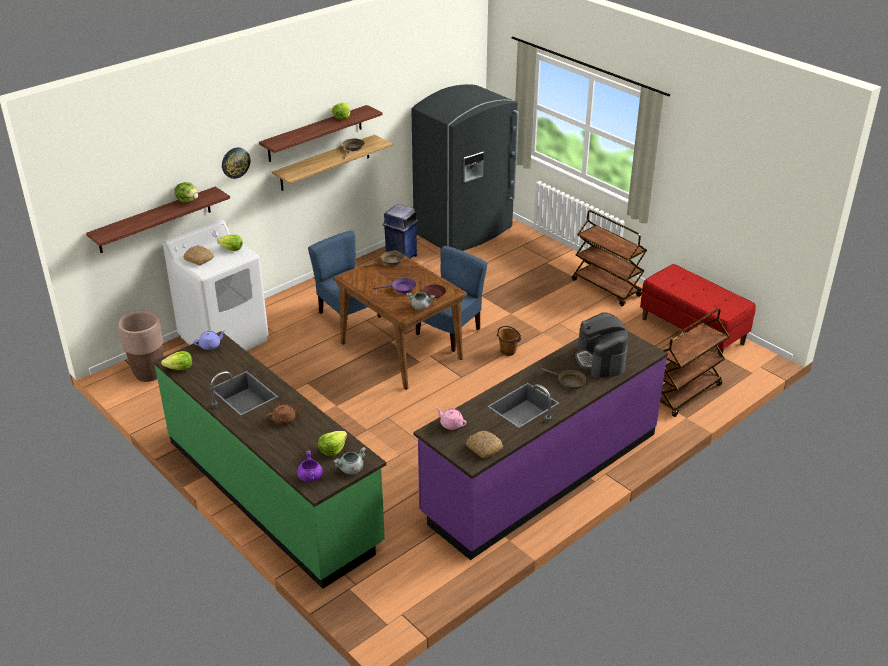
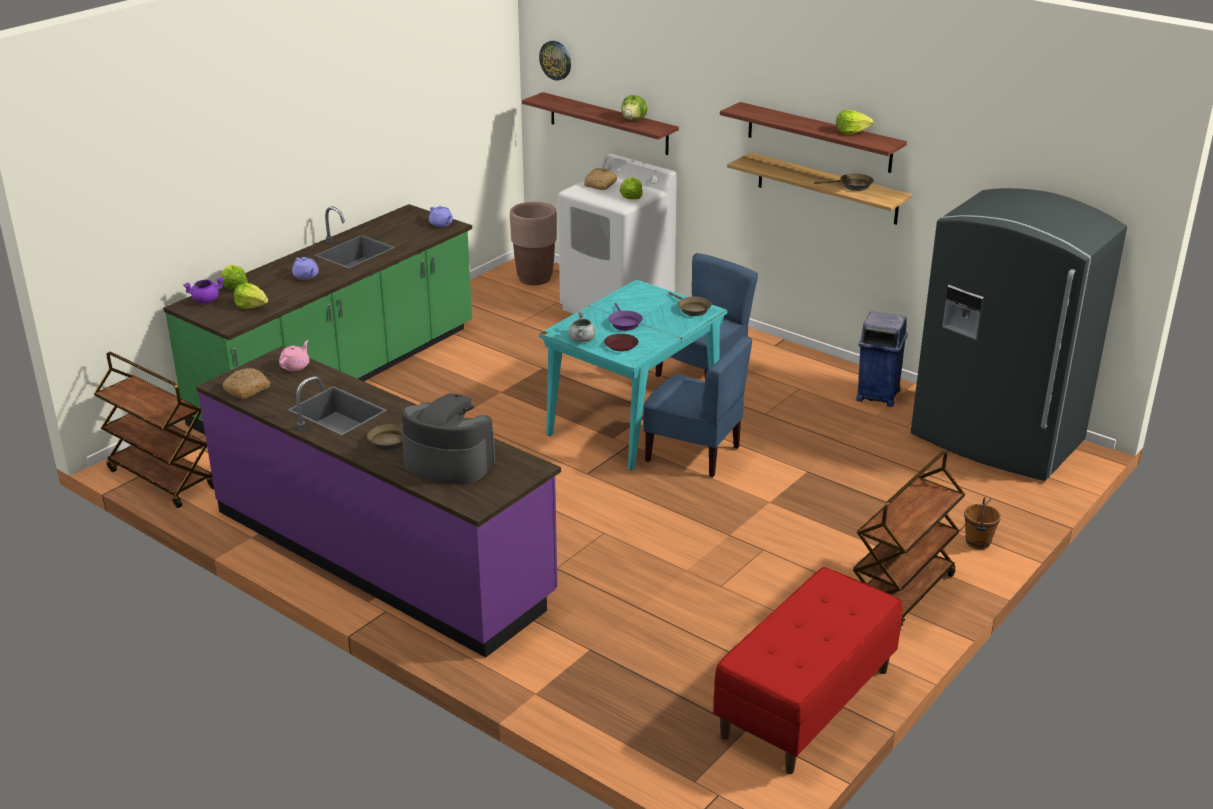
camera: 80 degrees right, 5 degrees down
(179, 368) = (396, 216): lettuce -> lettuce (234, 286)
(235, 162) = (707, 111): wall clock -> wall clock (556, 60)
(285, 419) = (306, 276): brown teapot -> purple teapot
(351, 470) = (215, 319): grey cooking pot -> none
(401, 351) = (633, 422): brown dining table -> turquoise dining table
(508, 351) = (664, 507): brown bucket -> brown bucket (978, 543)
(600, 360) = (448, 463): coffee machine -> coffee machine turned 45 degrees clockwise
(684, 394) = (601, 692): brown cart -> brown cart (161, 479)

